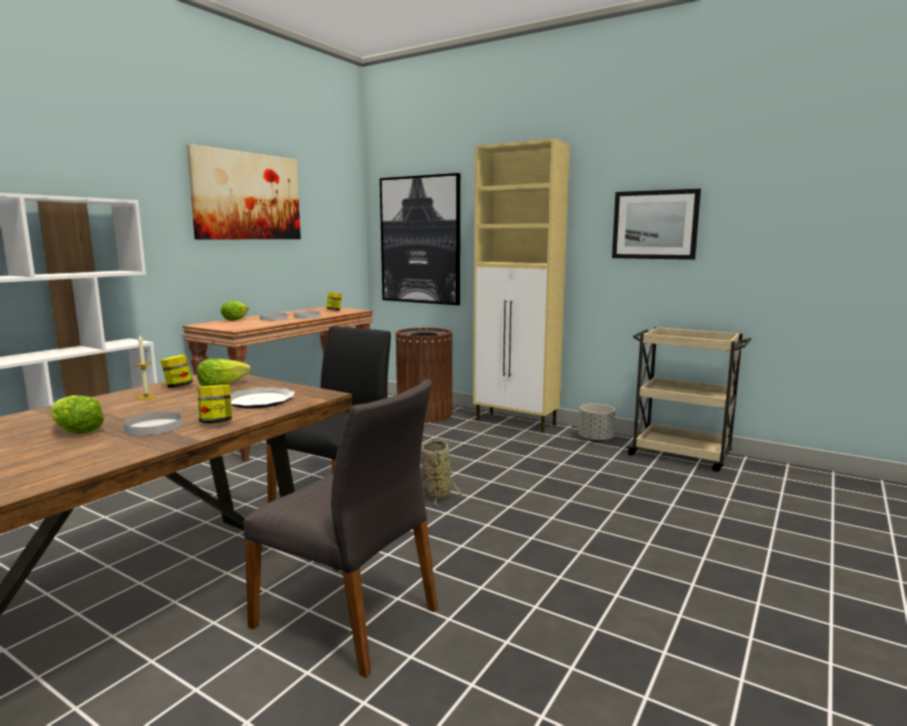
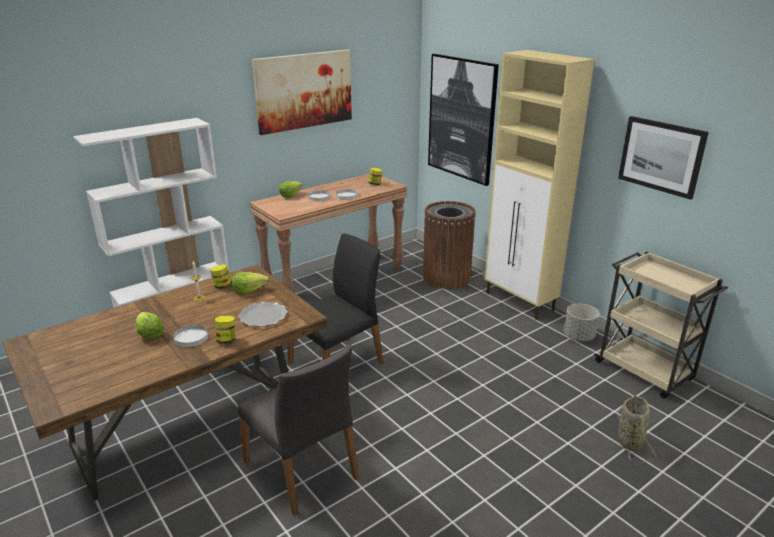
camera: 20 degrees right, 15 degrees up
(436, 493) = (410, 373): basket -> basket (629, 441)

